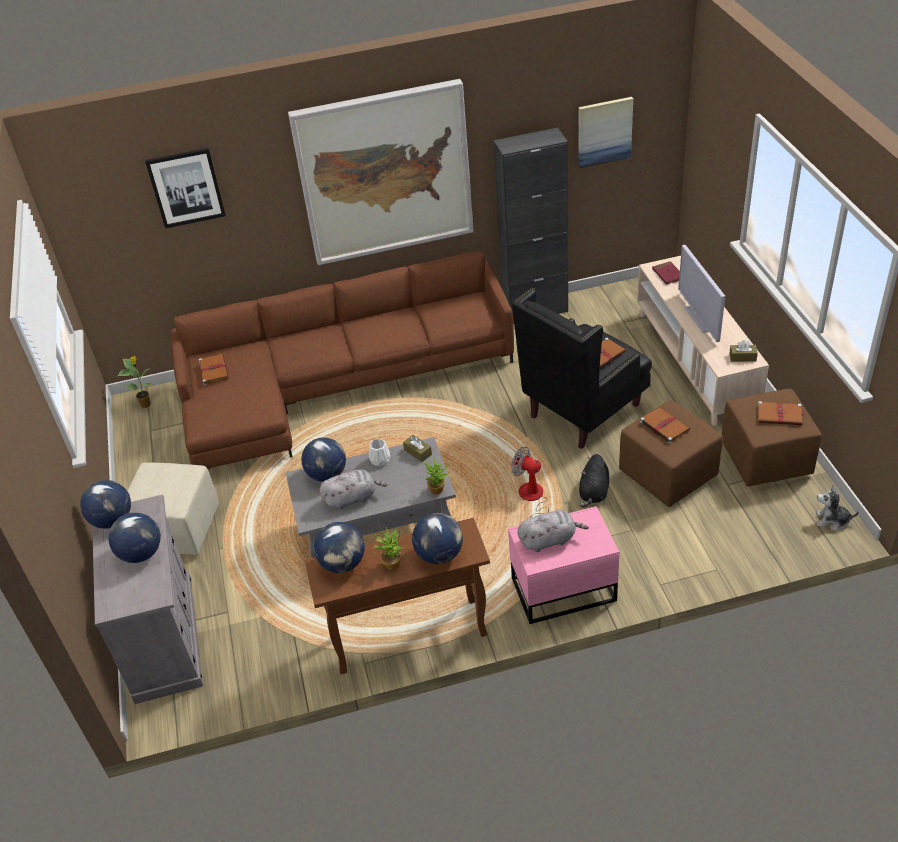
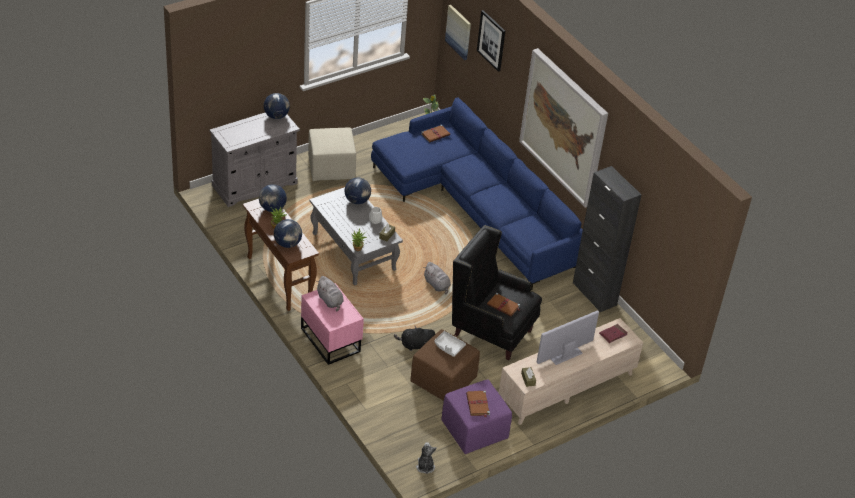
camera: 65 degrees right, 0 degrees up
(141, 553) = (256, 132): globe -> none
(333, 385) = (476, 206): brown sofa -> blue sofa
(352, 498) = (341, 215): grey plush toy -> grey plush toy (437, 285)
(532, 499) = (400, 317): fan -> none
(604, 131) = (664, 226): picture -> picture (459, 32)
(664, 426) = (448, 347): brown book -> grey tray
(766, 460) = (474, 431): brown ottoman -> purple ottoman

